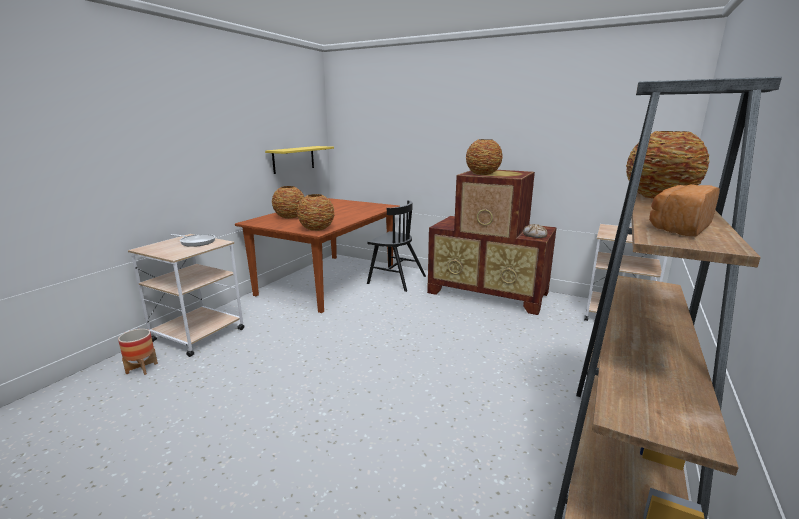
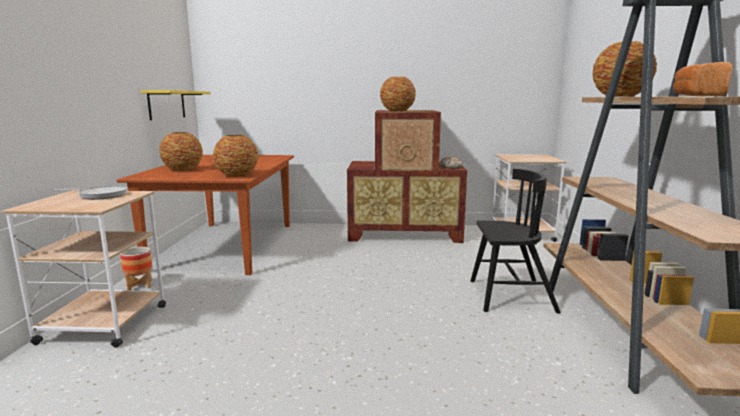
camera: 25 degrees left, 5 degrees down
(142, 368) = (52, 375): planter -> planter (139, 286)
(394, 279) = (301, 235): black chair -> black chair (506, 295)

